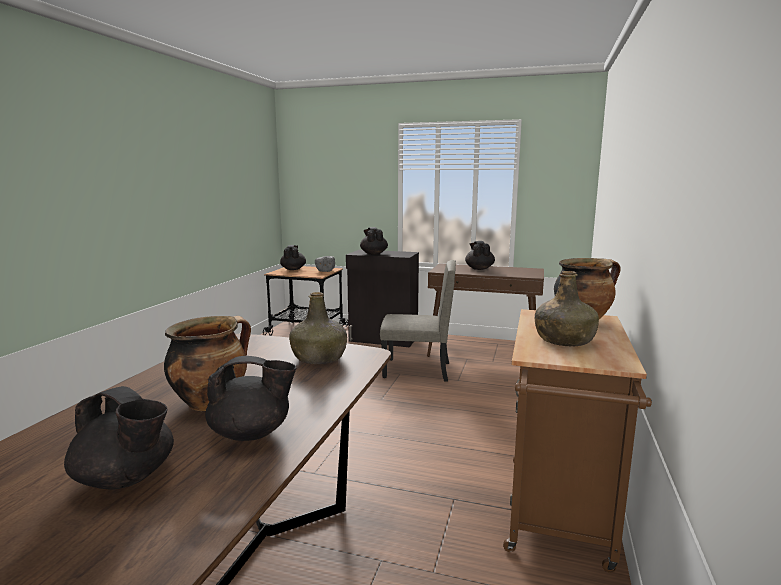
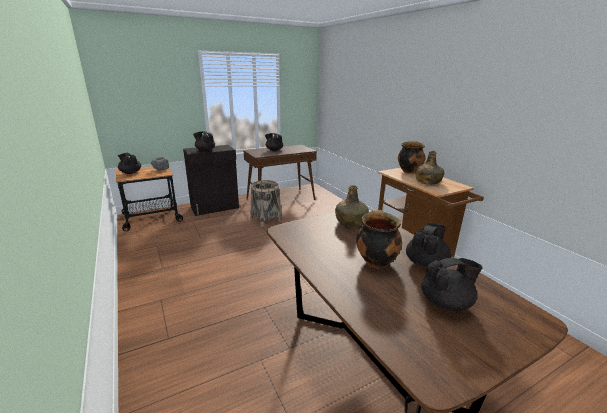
camera: 45 degrees left, 10 degrees up
(417, 370) = (266, 219): beige chair -> basket

